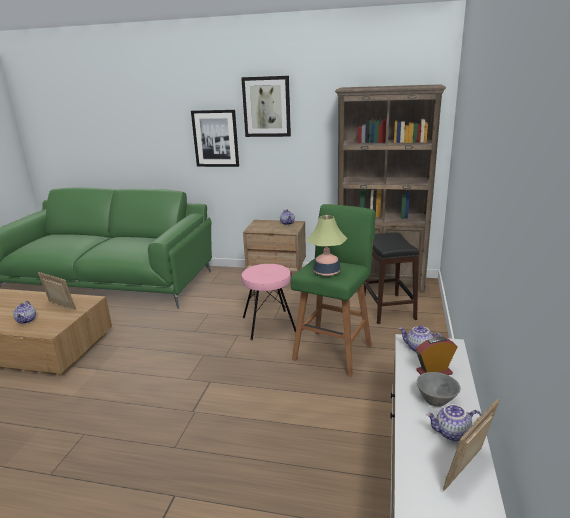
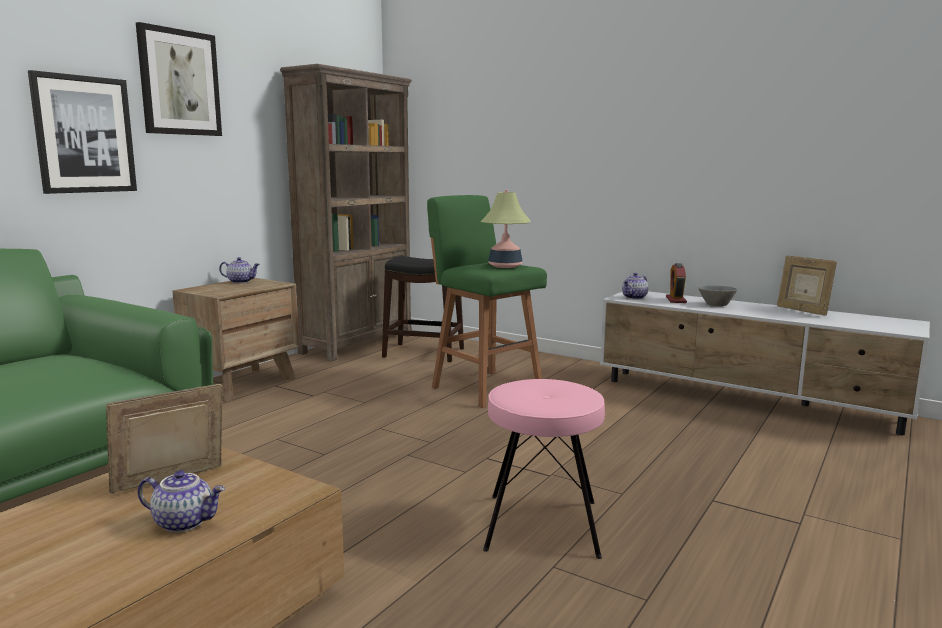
camera: 70 degrees left, 10 degrees down
(269, 324) = (376, 406): pink stool -> pink stool (541, 524)
(452, 434) = (760, 308): teapot -> none

